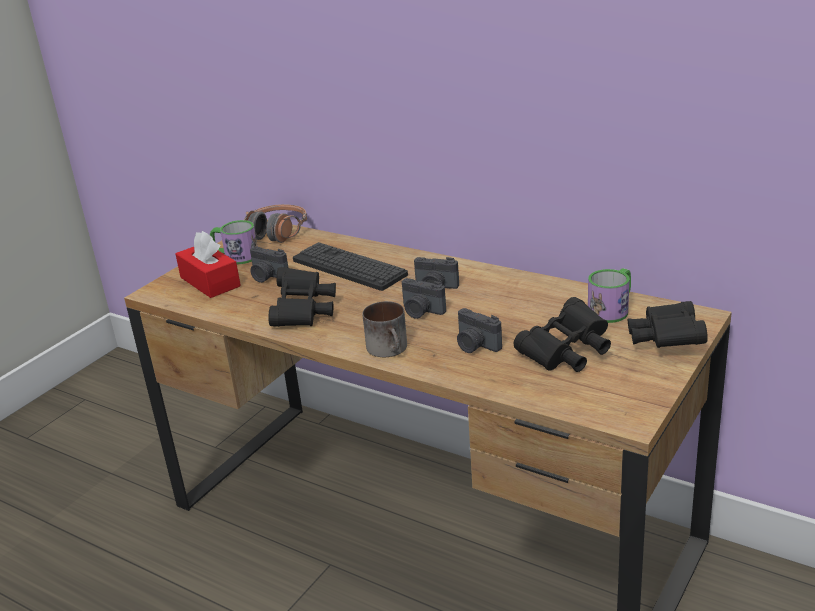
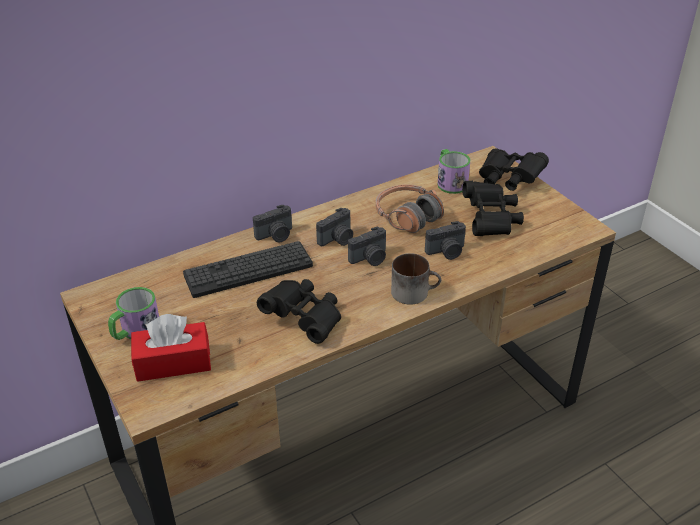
camera: 65 degrees left, 10 degrees up
(267, 277) = (208, 322): camera -> camera (276, 235)
(277, 232) = (114, 290): headphones -> headphones (408, 216)

